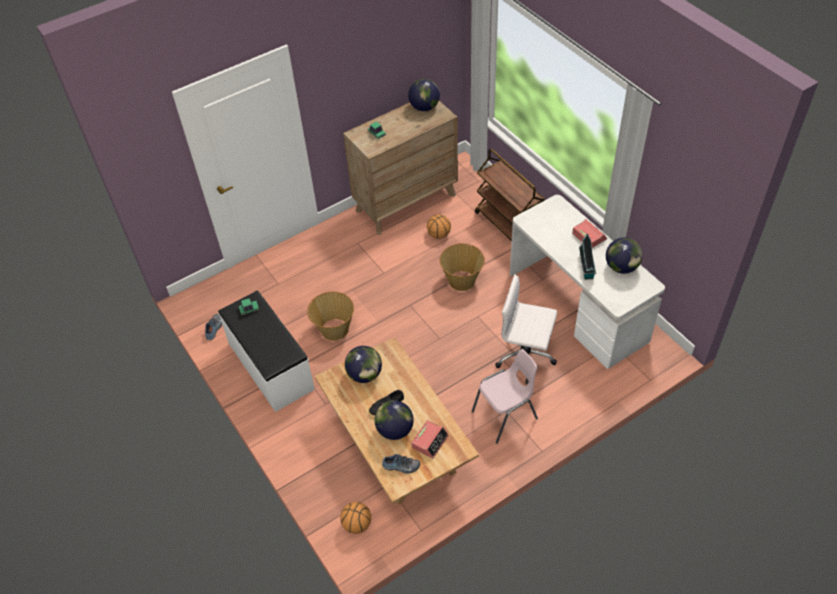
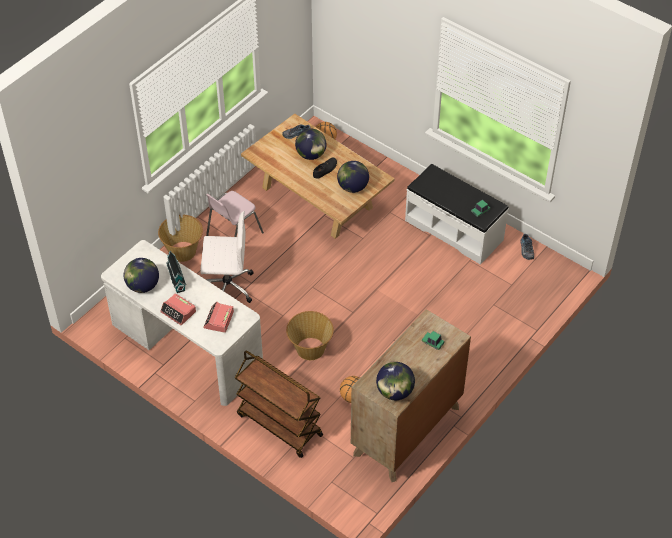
camera: 160 degrees right, 0 degrees up
(334, 329) = (414, 273): basket -> basket (183, 251)
(430, 441) = (280, 153): alarm clock -> alarm clock (218, 320)

